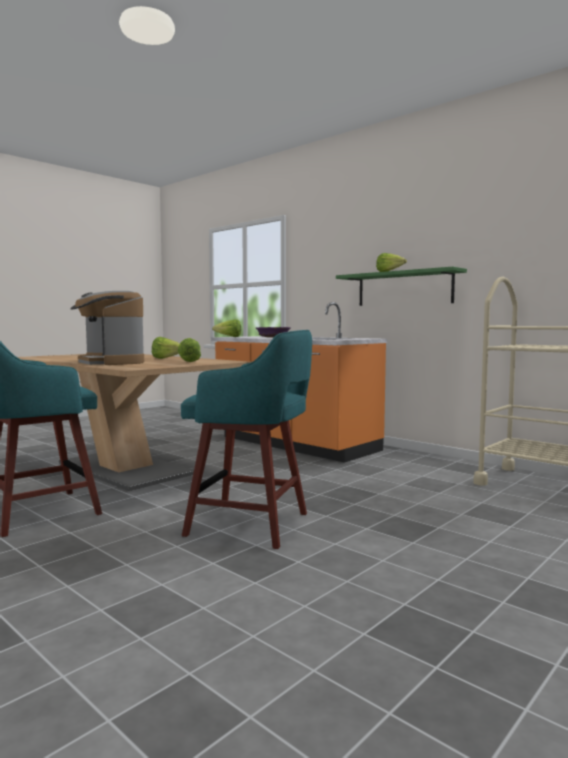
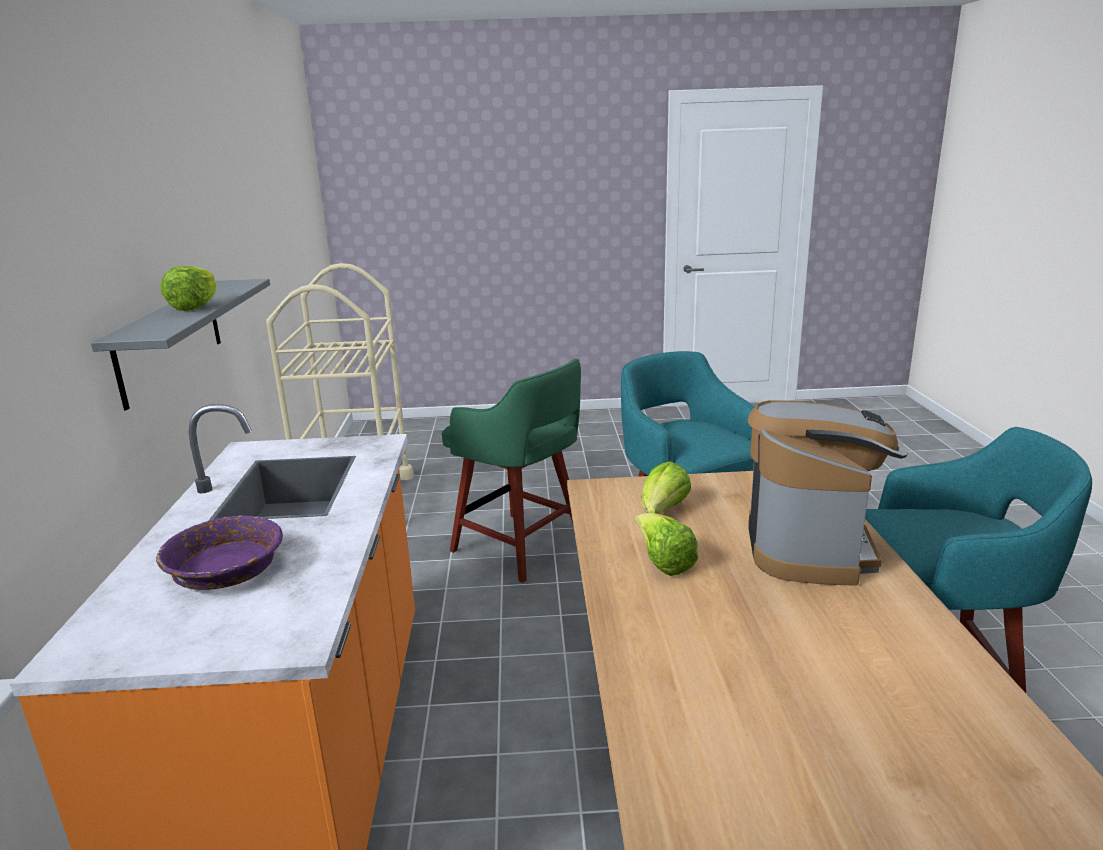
camera: 135 degrees left, 15 degrees up
(229, 337) = (302, 626): lettuce -> none
(382, 500) = (521, 547): none -> green stool
(404, 288) = (171, 339): green shelf -> grey shelf

